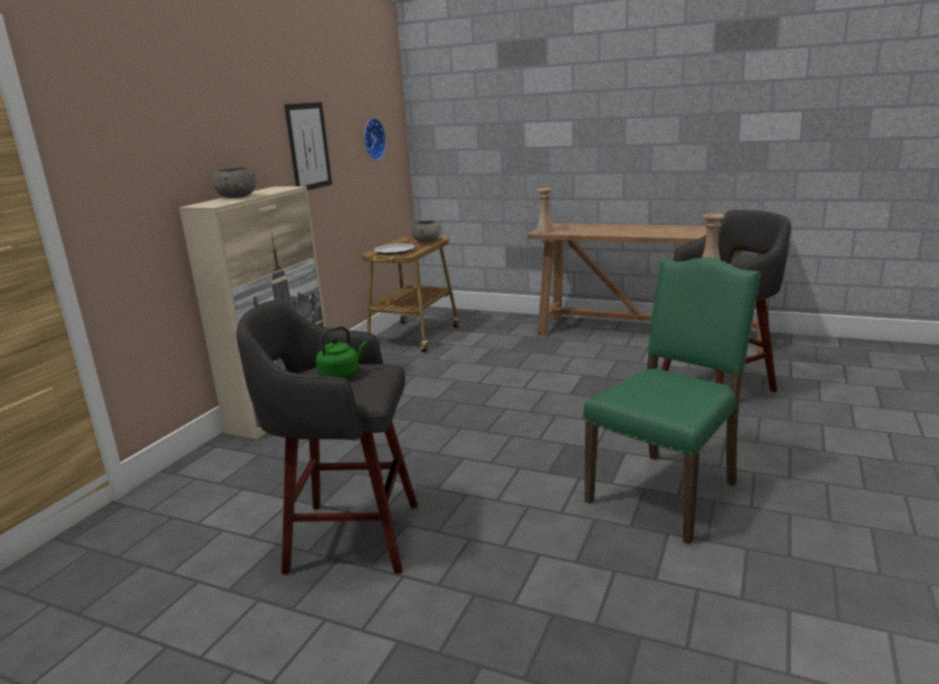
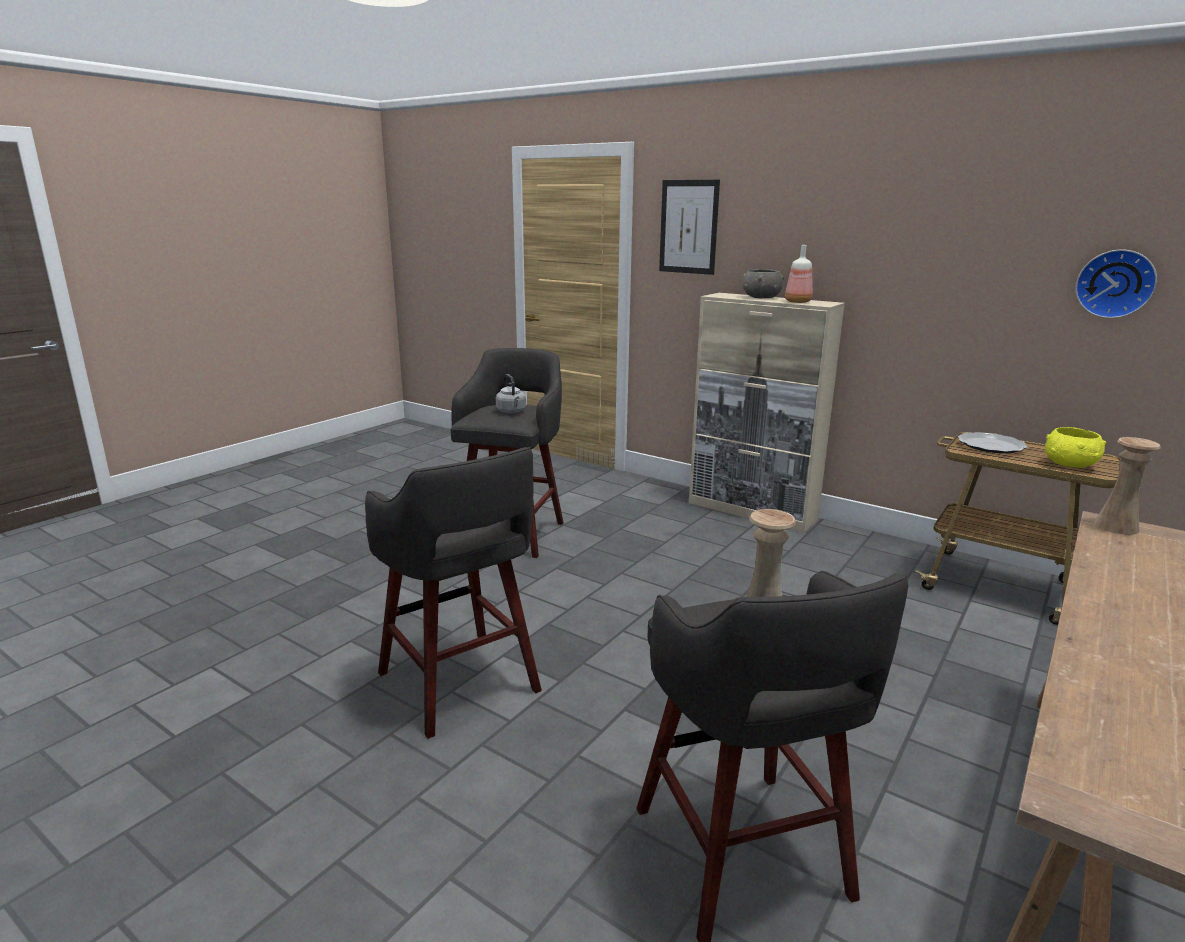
camera: 100 degrees right, 0 degrees up
(272, 191) = (797, 302): none -> bottle
(308, 146) = (932, 270): picture -> picture (688, 227)
(341, 374) = (511, 411): green kettle -> grey kettle
(427, 241) = (1070, 464): grey bowl -> yellow bowl
(667, 492) = (460, 685): green chair -> grey stool

